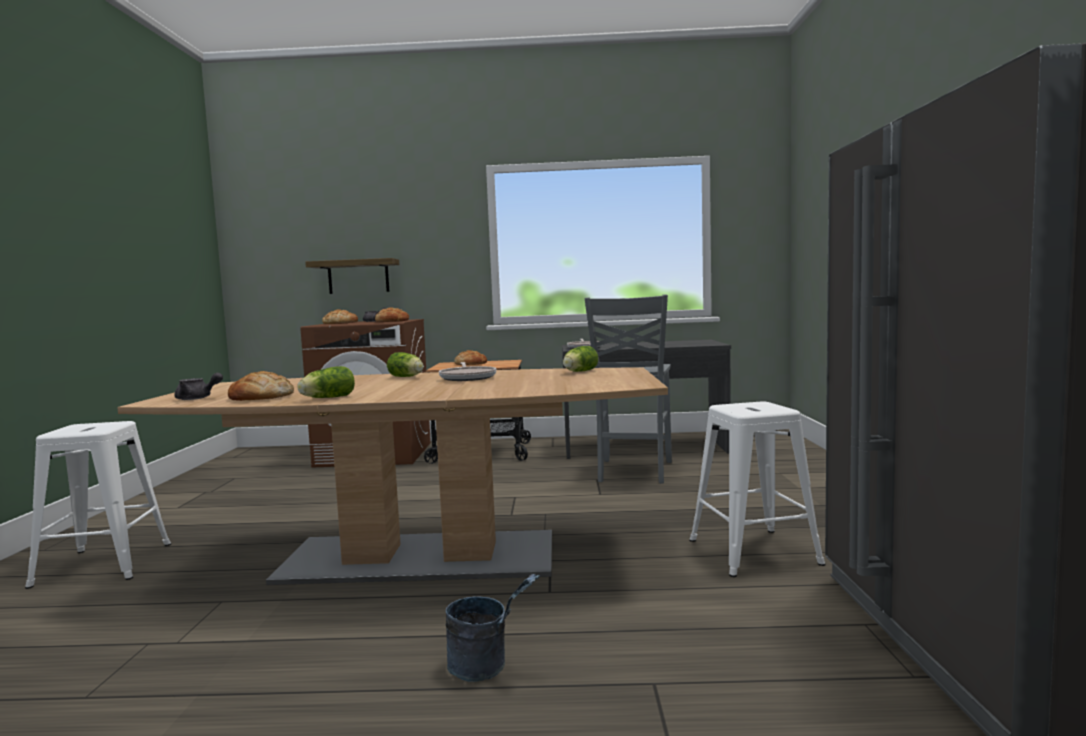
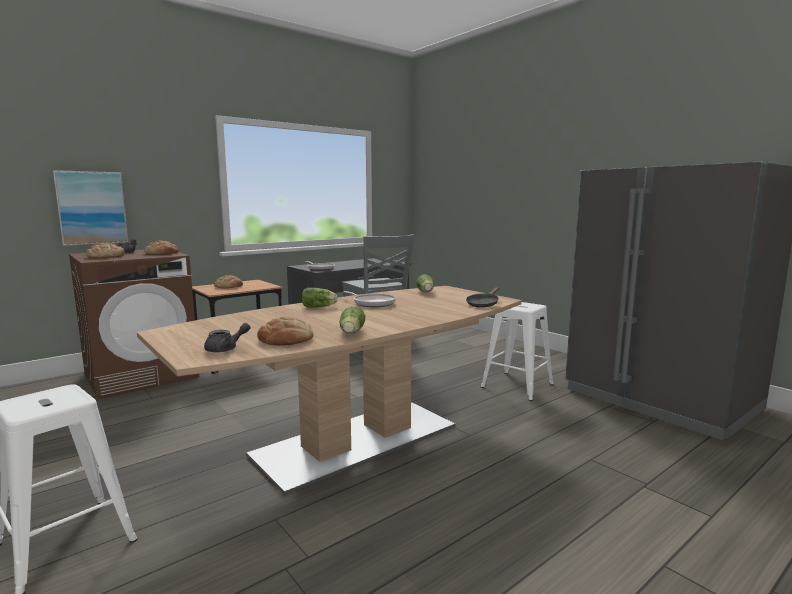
camera: 40 degrees left, 5 degrees up
(358, 277) = (91, 208): shelf -> picture
(487, 667) = (519, 482): grey bucket -> none
(587, 387) = (483, 304): none -> black frying pan

